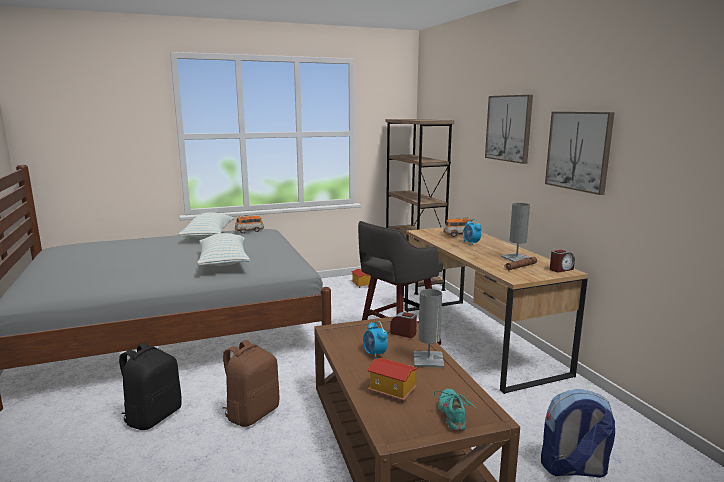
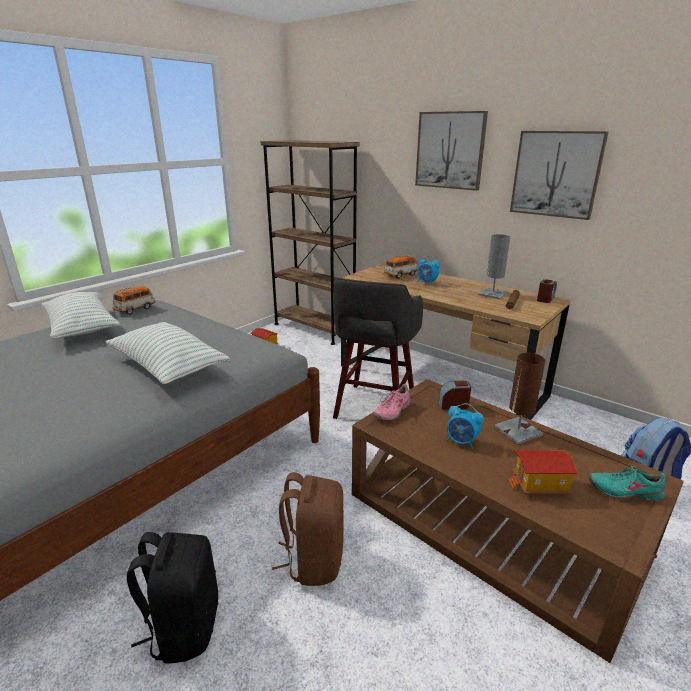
camera: 30 degrees left, 10 degrees up
(352, 325) = (392, 411): none -> pink shoe
(428, 360) = (518, 431): grey table lamp -> brown table lamp
(453, 414) = (624, 491): turquoise shoe -> turquoise shoe turned 45 degrees counterclockwise

